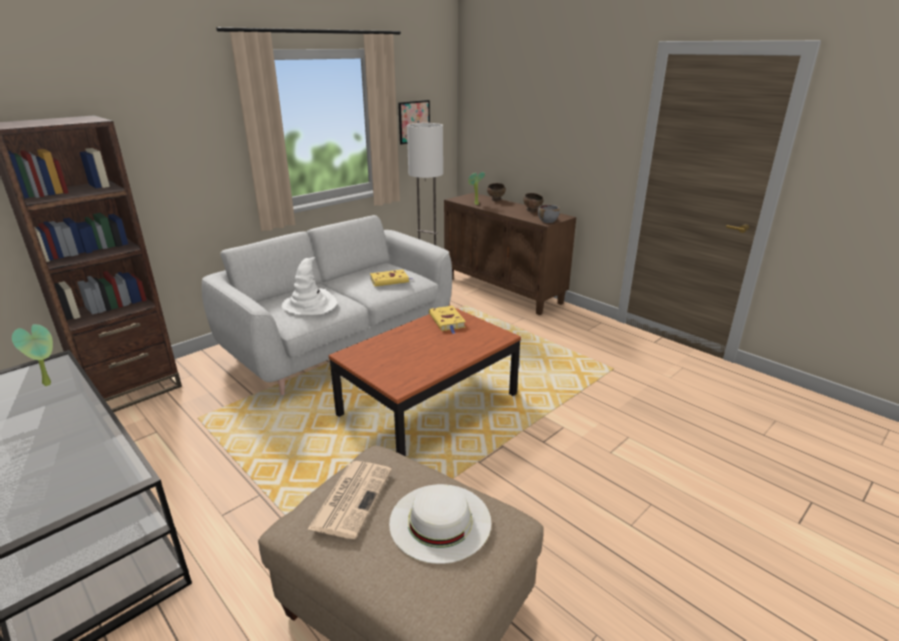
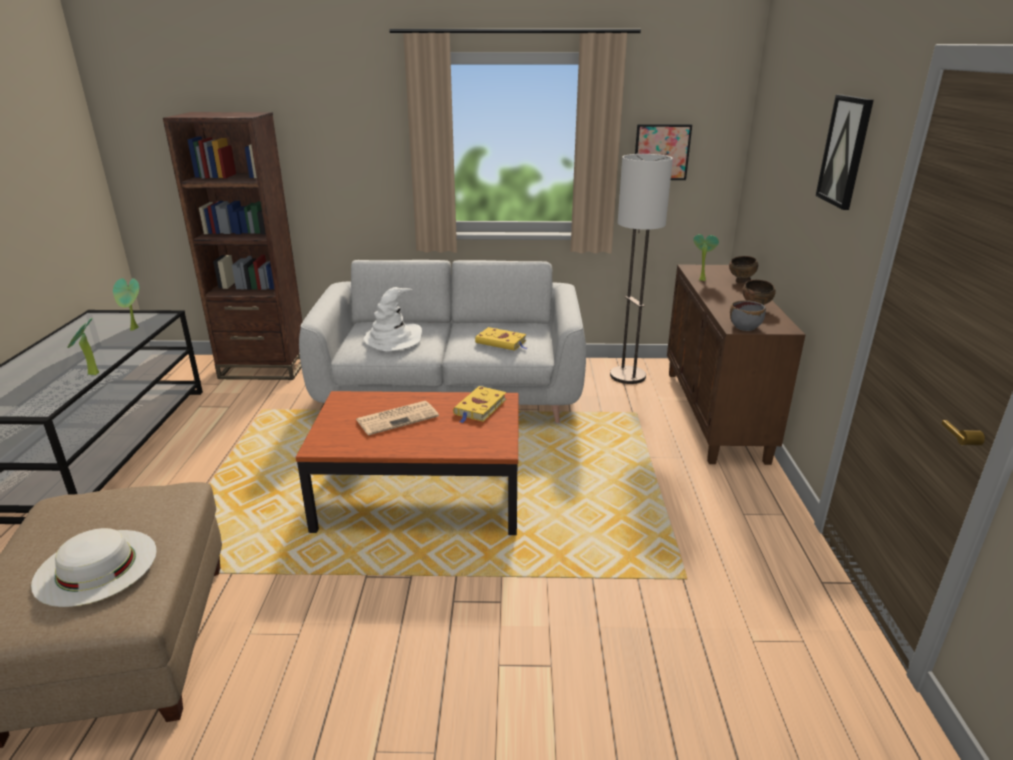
camera: 45 degrees right, 0 degrees up
(108, 431) = (91, 375): none -> potted plant
(352, 497) = (100, 507): newspaper -> newspaper (398, 418)
(585, 104) = (845, 151): none -> picture

